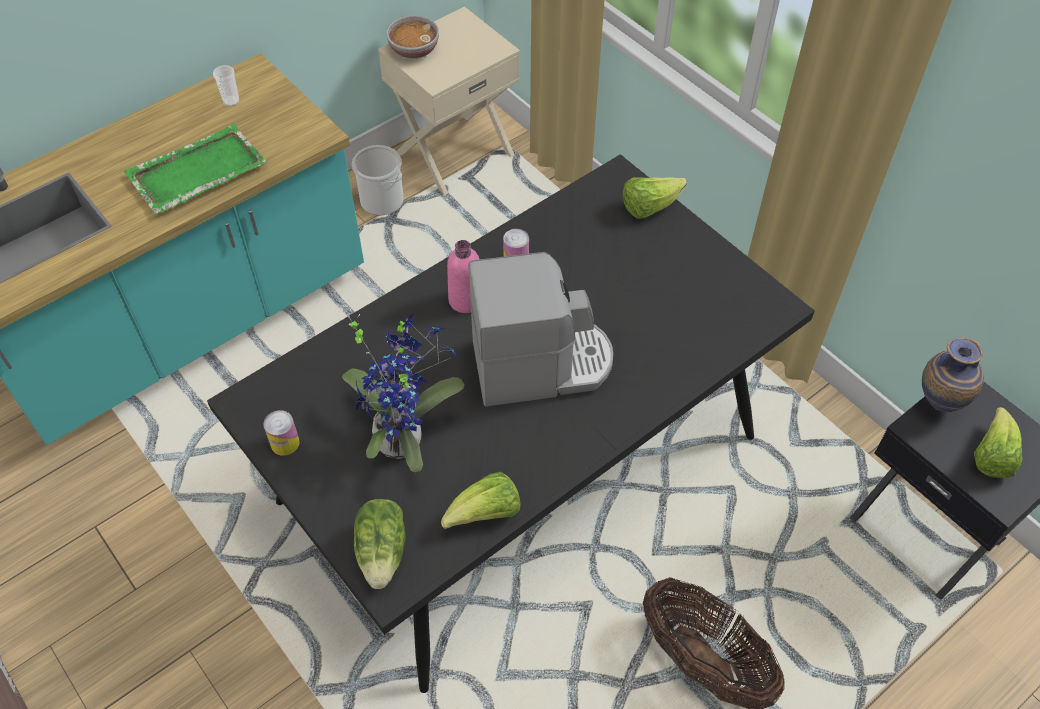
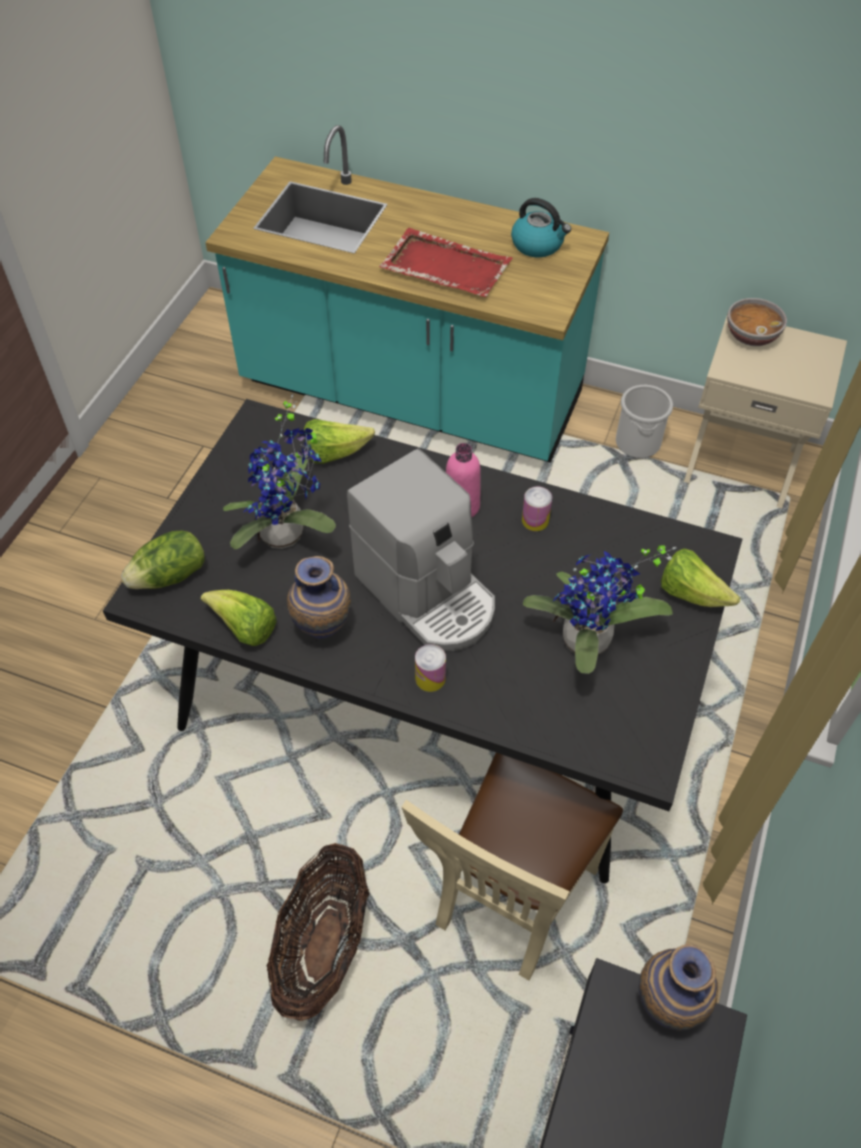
camera: 60 degrees right, 0 degrees up
(196, 172) = (445, 266): green tray -> red tray
(231, 101) = (538, 245): cup -> kettle
(285, 443) = (235, 464): can -> can (430, 678)
(526, 454) = (324, 629): none -> vase
(656, 289) = (588, 646): none -> potted plant
(735, 508) = (509, 901): none -> beige chair
(991, 456) = (632, 1094): lettuce -> lettuce (334, 453)

